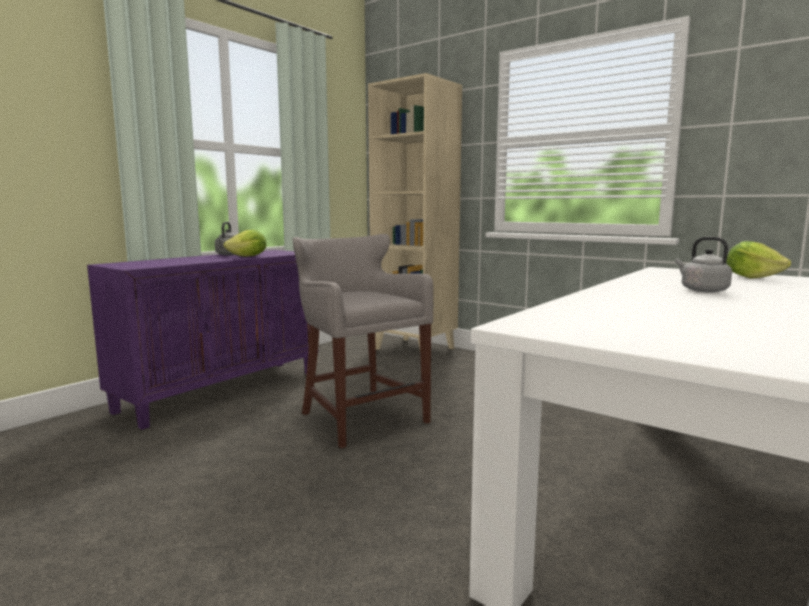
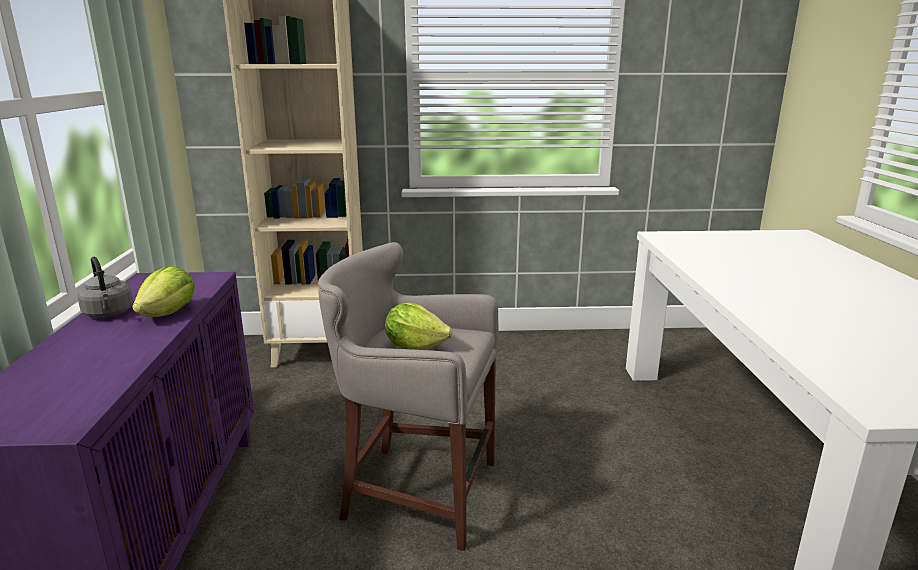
camera: 40 degrees left, 10 degrees up
(701, 290) = (783, 278): grey kettle -> none
(752, 277) = (745, 240): lettuce -> lettuce (415, 346)

